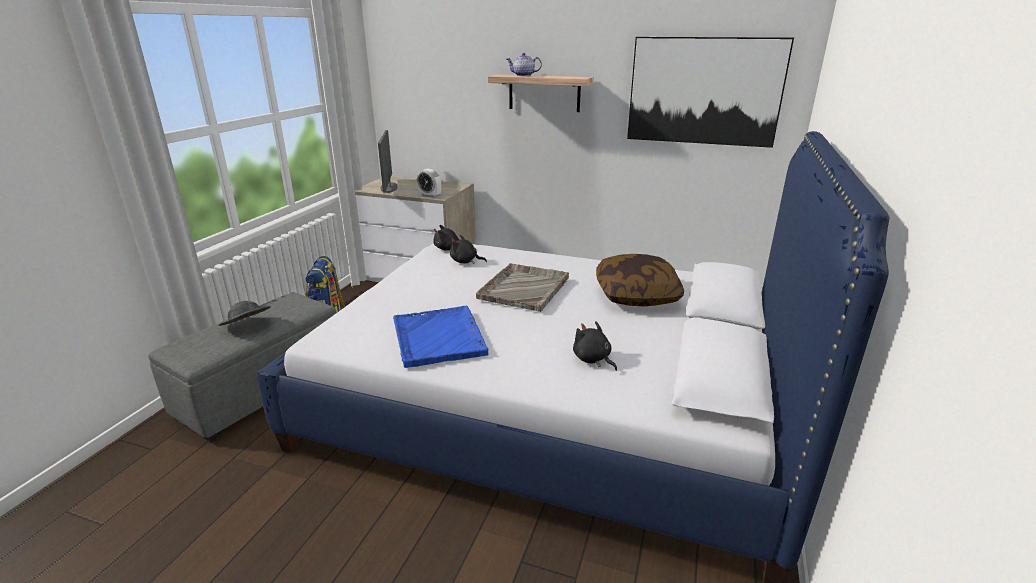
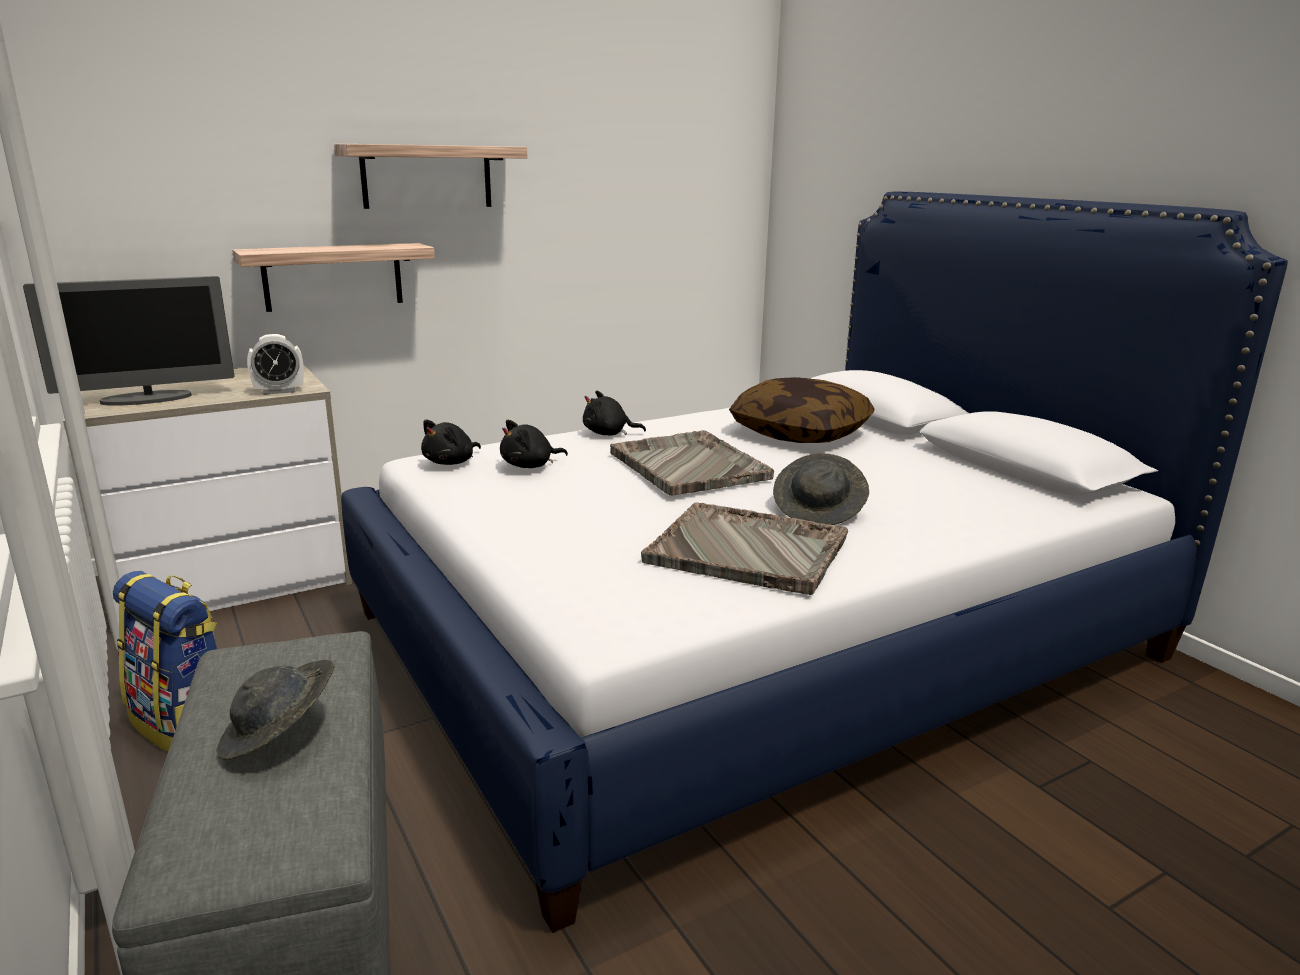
camera: 50 degrees left, 5 degrees down
(389, 188) = (147, 399): monitor -> monitor turned 60 degrees counterclockwise
(438, 338) = (749, 551): blue tray -> grey tray
(492, 142) = (333, 276): none -> shelf
(519, 337) = (819, 510): none -> grey hat
(523, 75) = (400, 144): teapot -> none
(593, 359) = (928, 497): black plush toy -> black plush toy (608, 434)
(704, 91) = (659, 166): picture -> none

